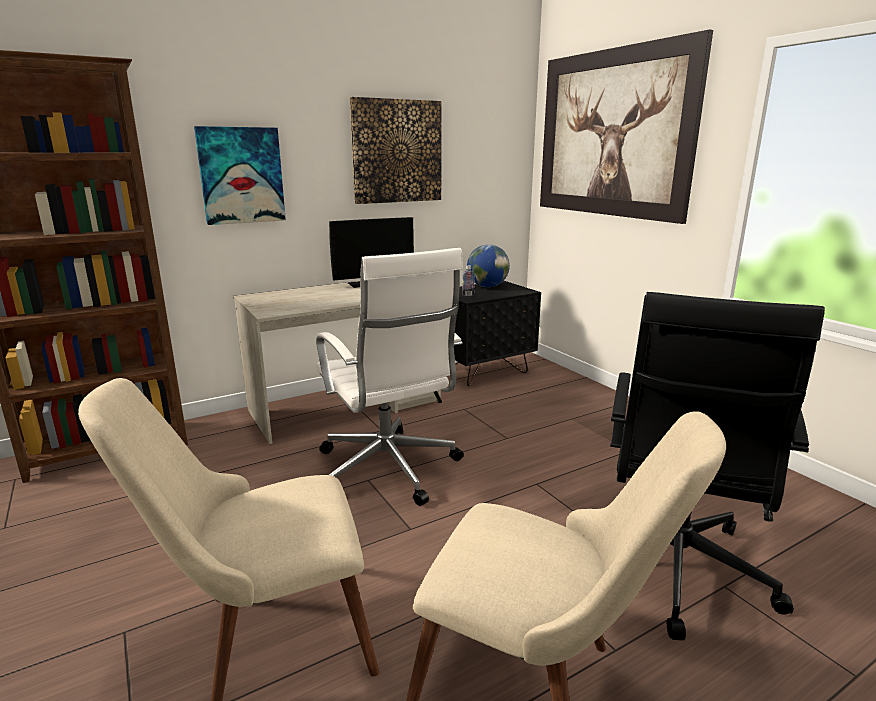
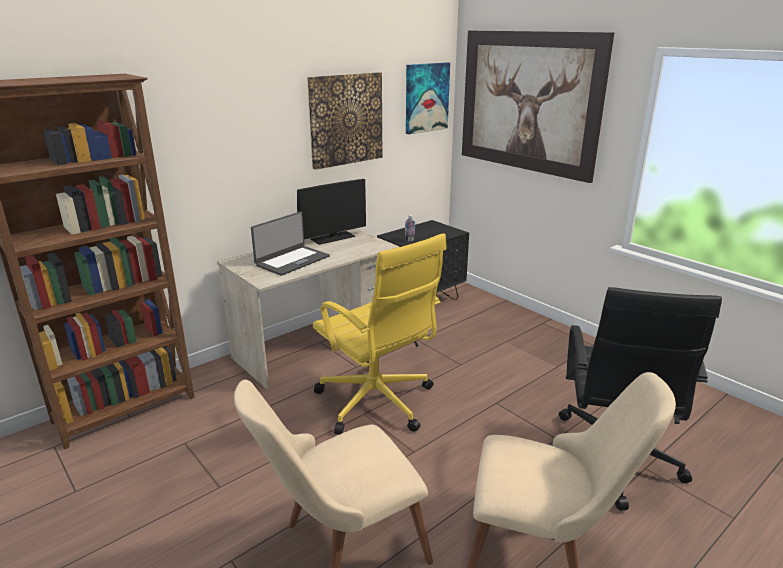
camera: 10 degrees left, 5 degrees up
(241, 175) = (220, 156): picture -> picture (426, 97)
(313, 298) = (292, 261): none -> laptop
(388, 470) = (377, 403): white office chair -> yellow office chair
(487, 286) = (421, 228): globe -> none

